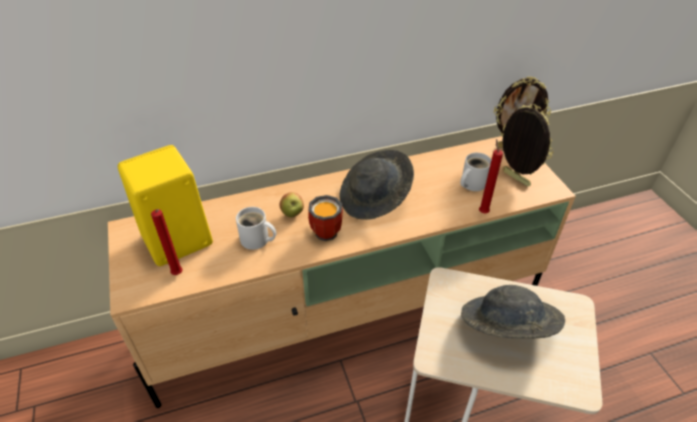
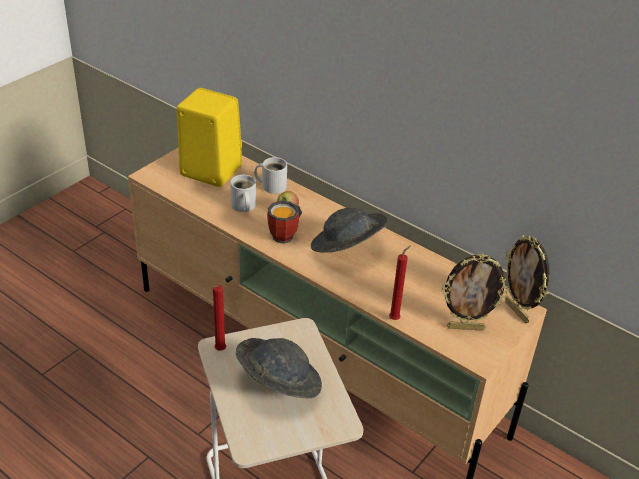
camera: 55 degrees right, 5 degrees down
(178, 275) = (181, 186): red candle -> red candle (219, 351)
(471, 183) = (427, 299): white mug -> white mug (272, 185)
(514, 179) = (466, 327): picture frame -> picture frame turned 75 degrees clockwise

